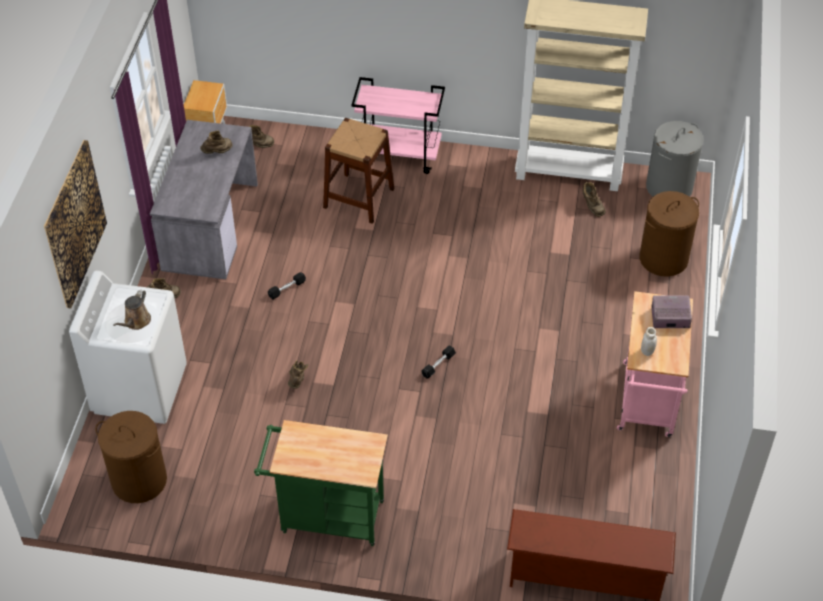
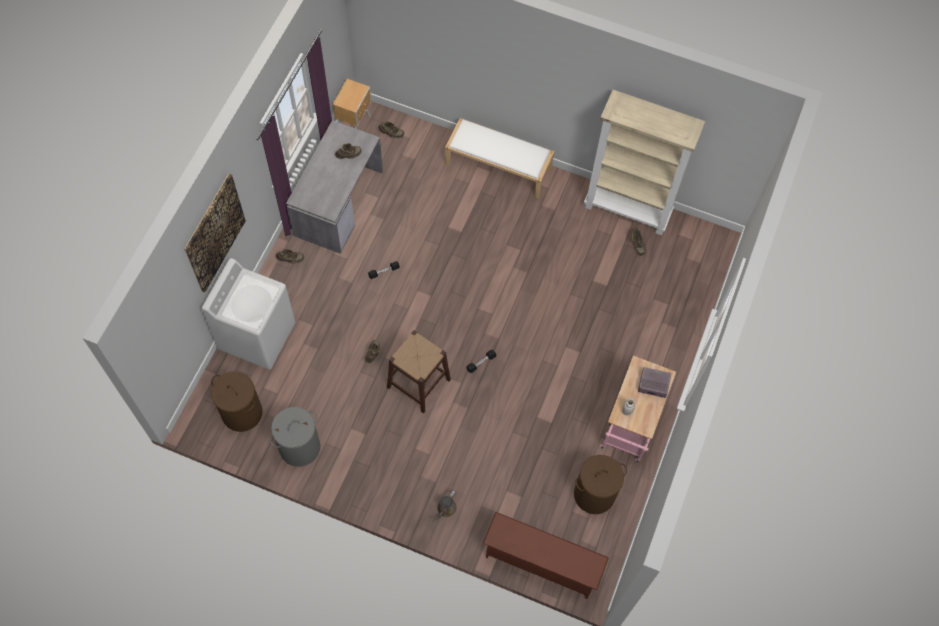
camera: 10 degrees right, 15 degrees up
(136, 322) = (253, 306): brown watering can -> brown watering can (445, 509)
(326, 516) = (368, 471): green cart -> none
(358, 198) = (457, 200): brown stool -> brown stool (418, 383)
(399, 155) = (499, 166): pink cart -> white bench
(663, 258) = (679, 304): brown laundry basket -> brown laundry basket (594, 494)
(669, 187) = (703, 240): grey laundry basket -> grey laundry basket (299, 447)

